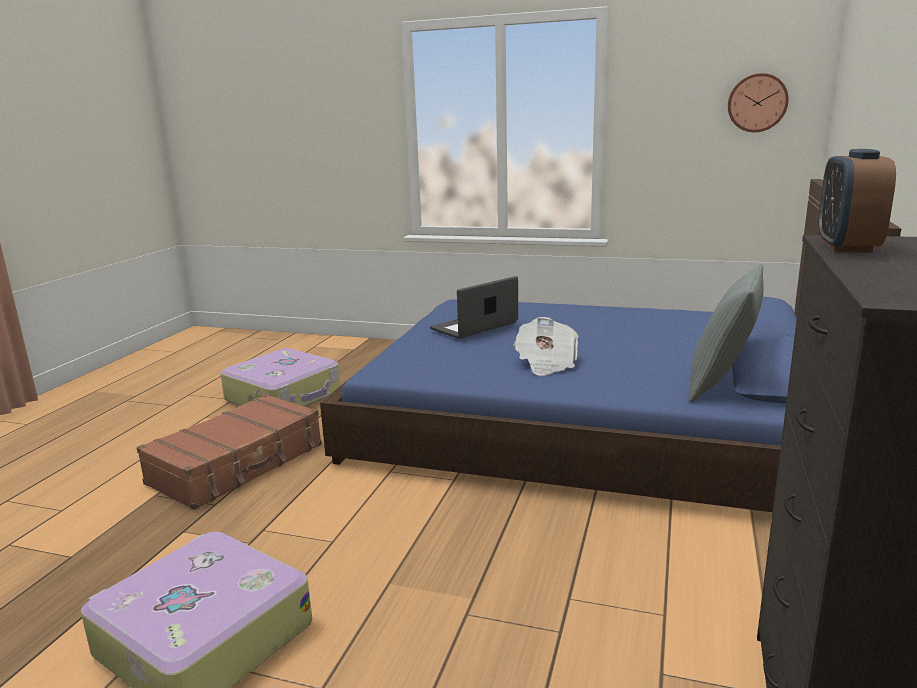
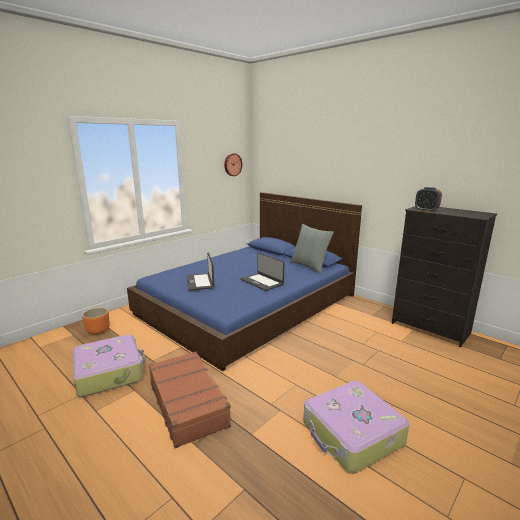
camera: 65 degrees left, 0 degrees up
(374, 356) = (98, 331): none -> orange planter
(546, 363) = (262, 282): newspaper -> laptop

